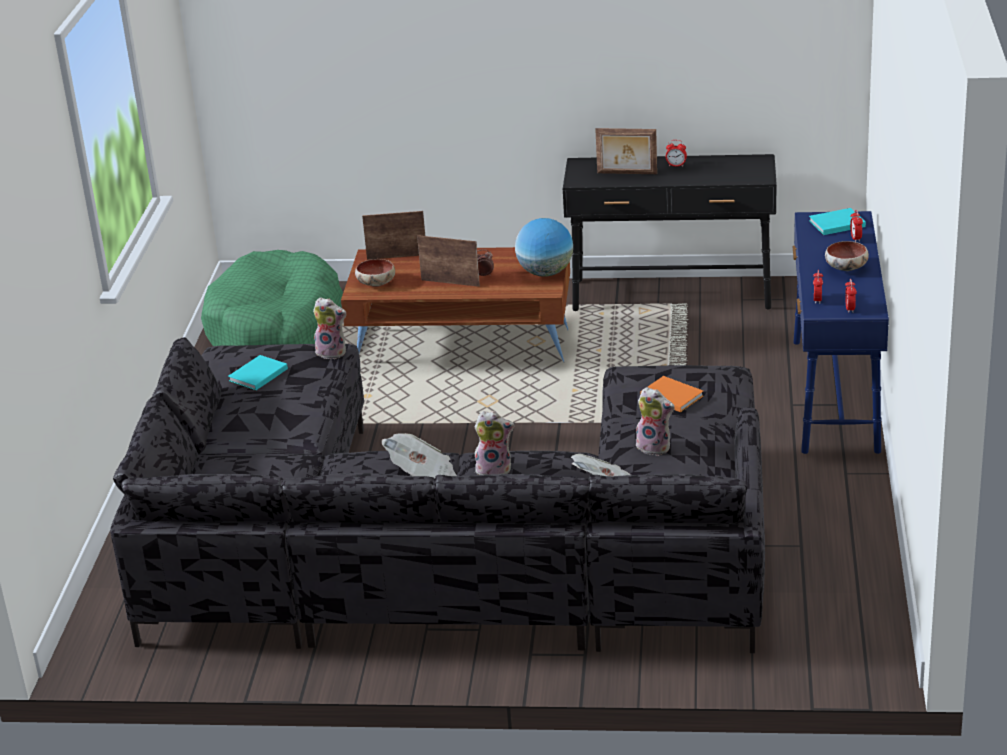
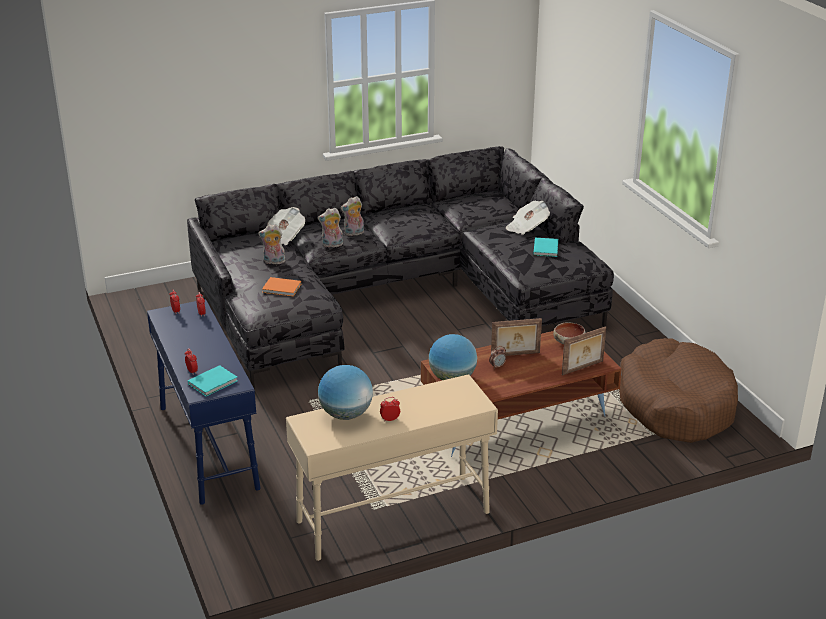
camera: 150 degrees right, 0 degrees up
(276, 328) = (675, 405): green dog bed -> brown dog bed
(333, 352) = (522, 274): plush toy -> plush toy (332, 245)
(423, 476) = (390, 226): newspaper -> newspaper (527, 228)
(627, 174) = (427, 400): picture frame -> none
(672, 295) = (392, 516): black console table -> beige console table
(715, 176) = (346, 414): none -> globe
(846, 268) = (190, 342): bowl -> none

